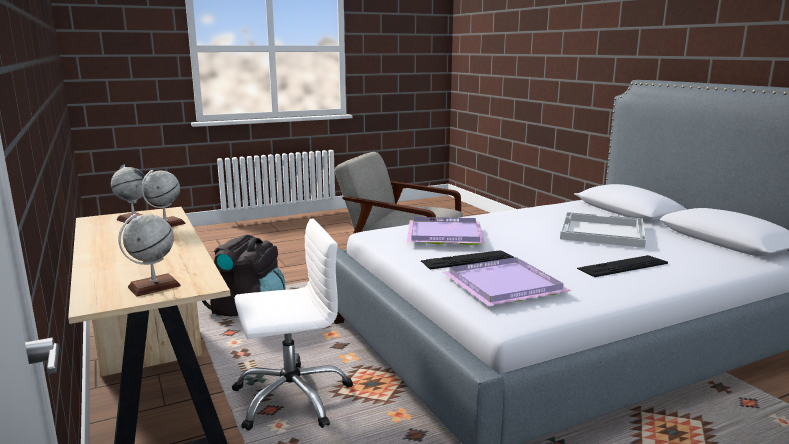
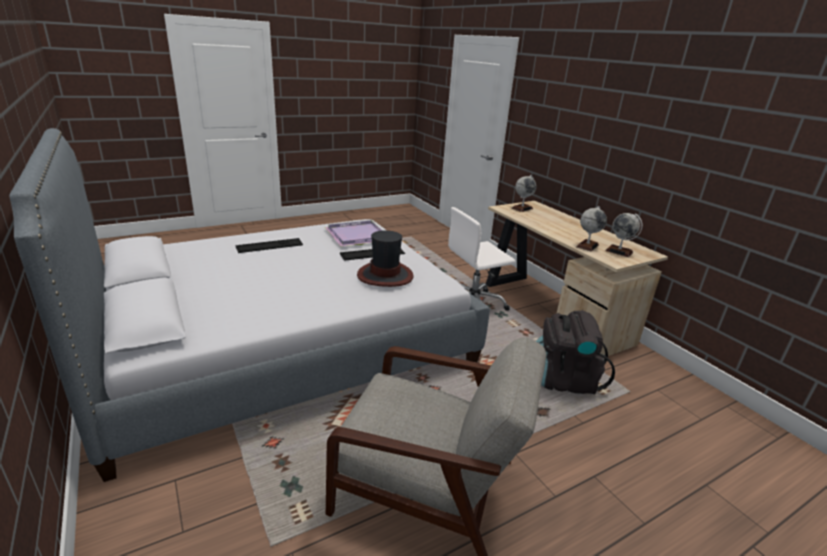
camera: 175 degrees right, 10 degrees up
(443, 234) = (385, 275): purple tray -> hat
(601, 232) = (239, 278): white tray -> none

